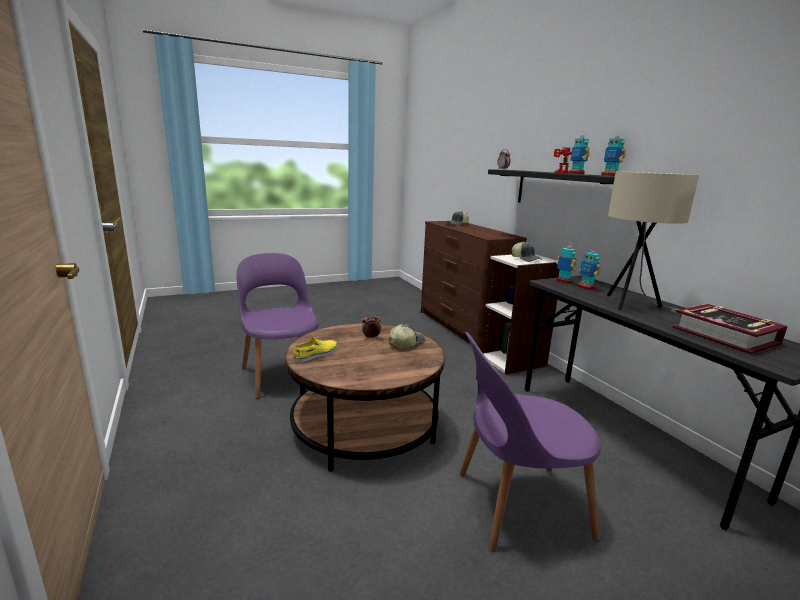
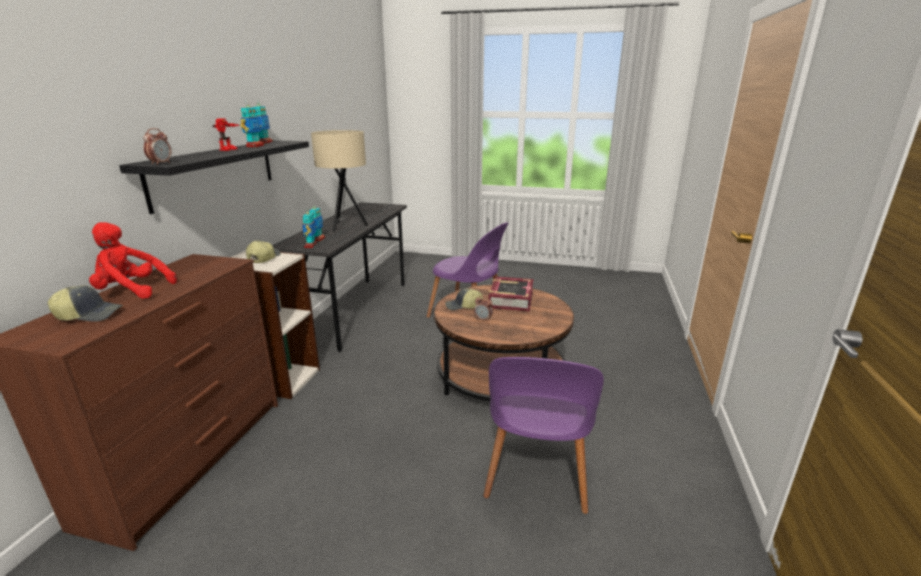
camera: 140 degrees left, 5 degrees up
(316, 354) = (545, 317): yellow shoe -> none
(476, 228) = (132, 291): none -> red plush toy
(725, 336) = (368, 212): book -> book (510, 299)

